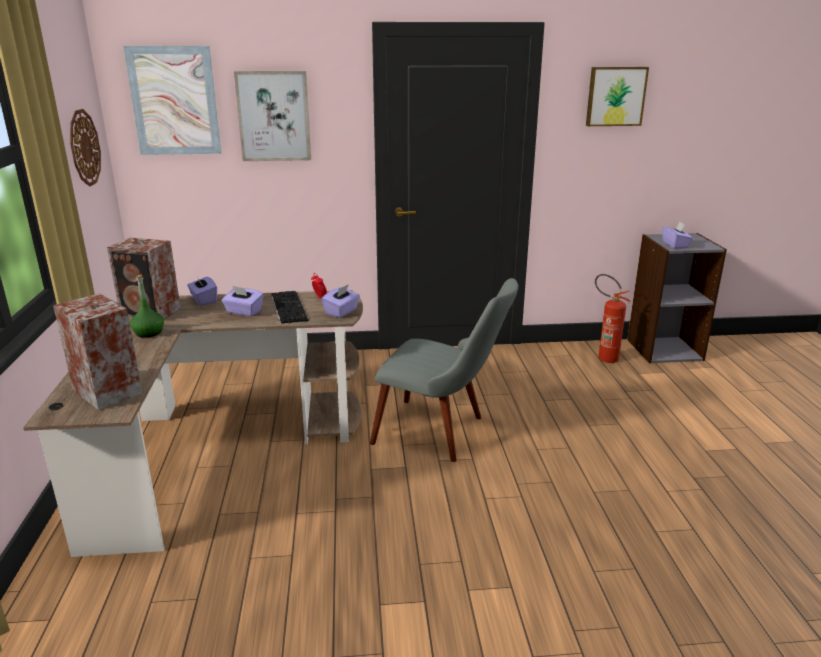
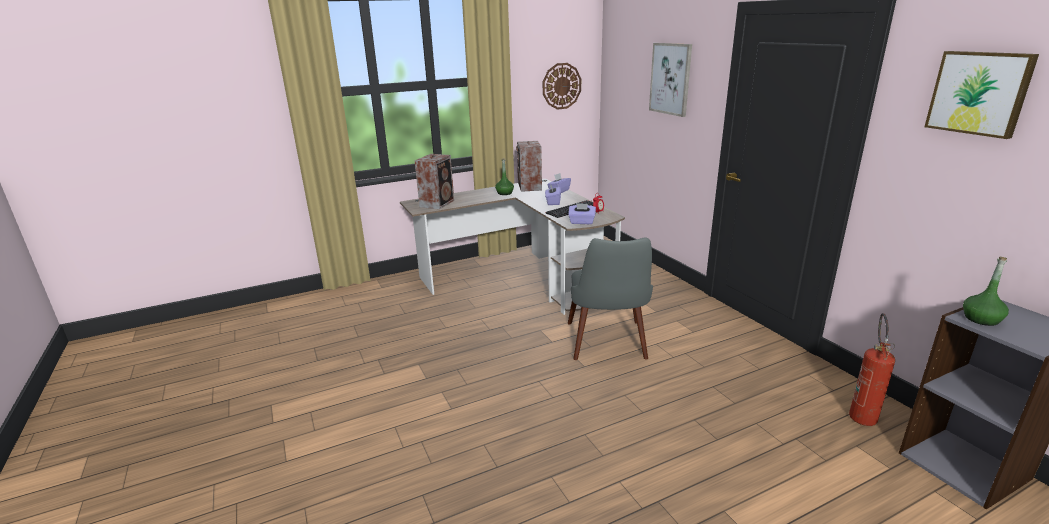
camera: 70 degrees right, 0 degrees up
(174, 101) = (627, 62): picture -> none
(675, 245) = (981, 319): purple tissue box -> green bottle

